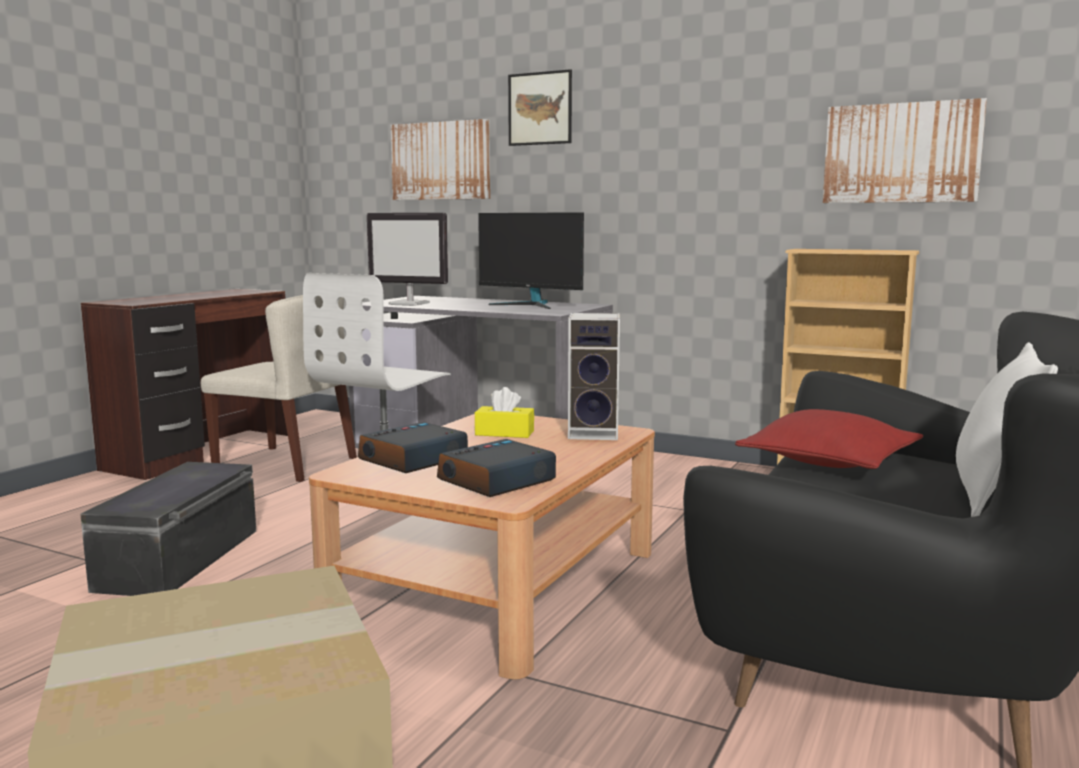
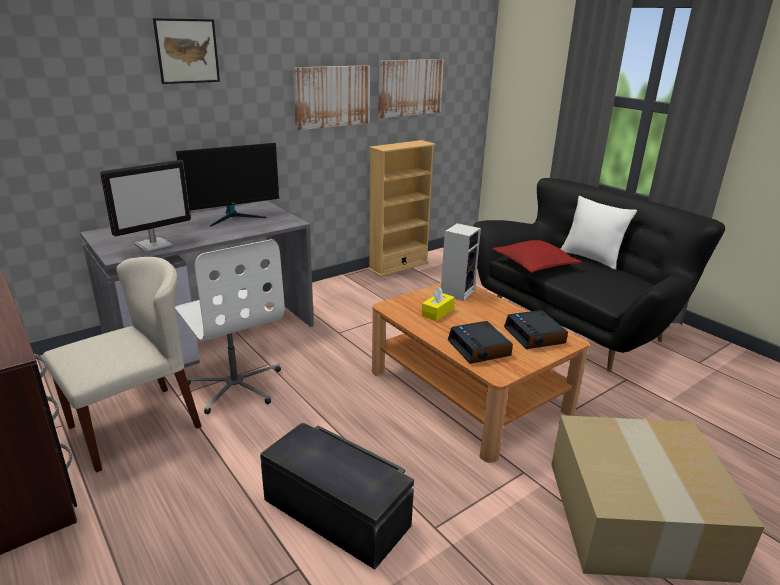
camera: 65 degrees left, 15 degrees up
(441, 161) = (84, 99): picture -> picture (332, 96)

